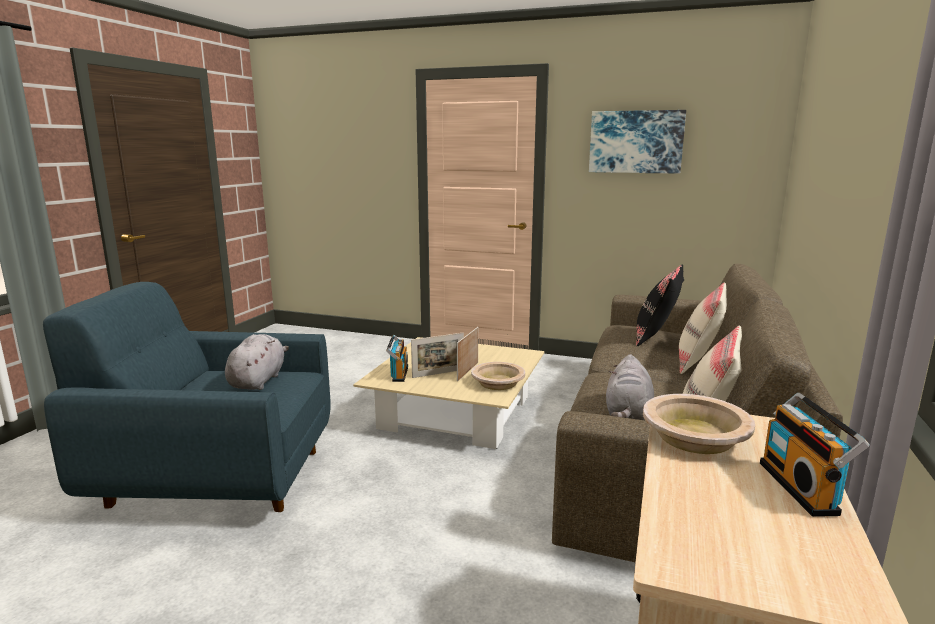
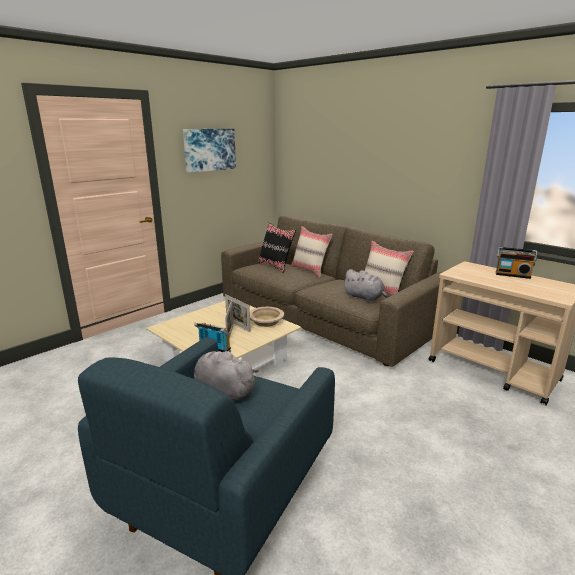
camera: 65 degrees left, 5 degrees up
(694, 436) = (474, 276): beige bowl -> none

